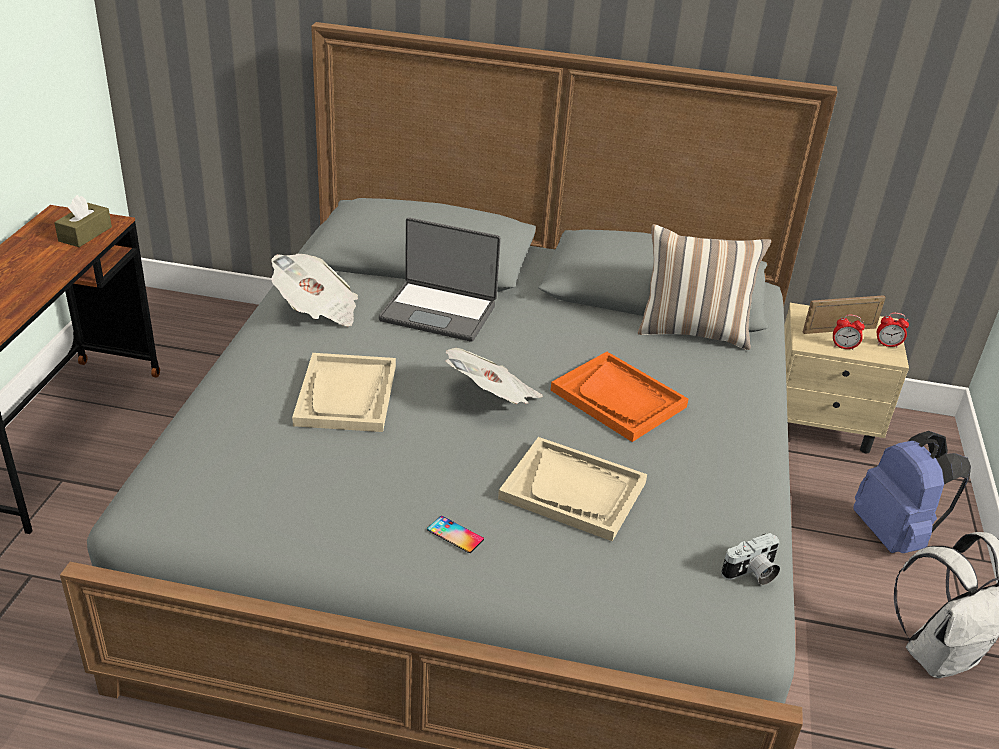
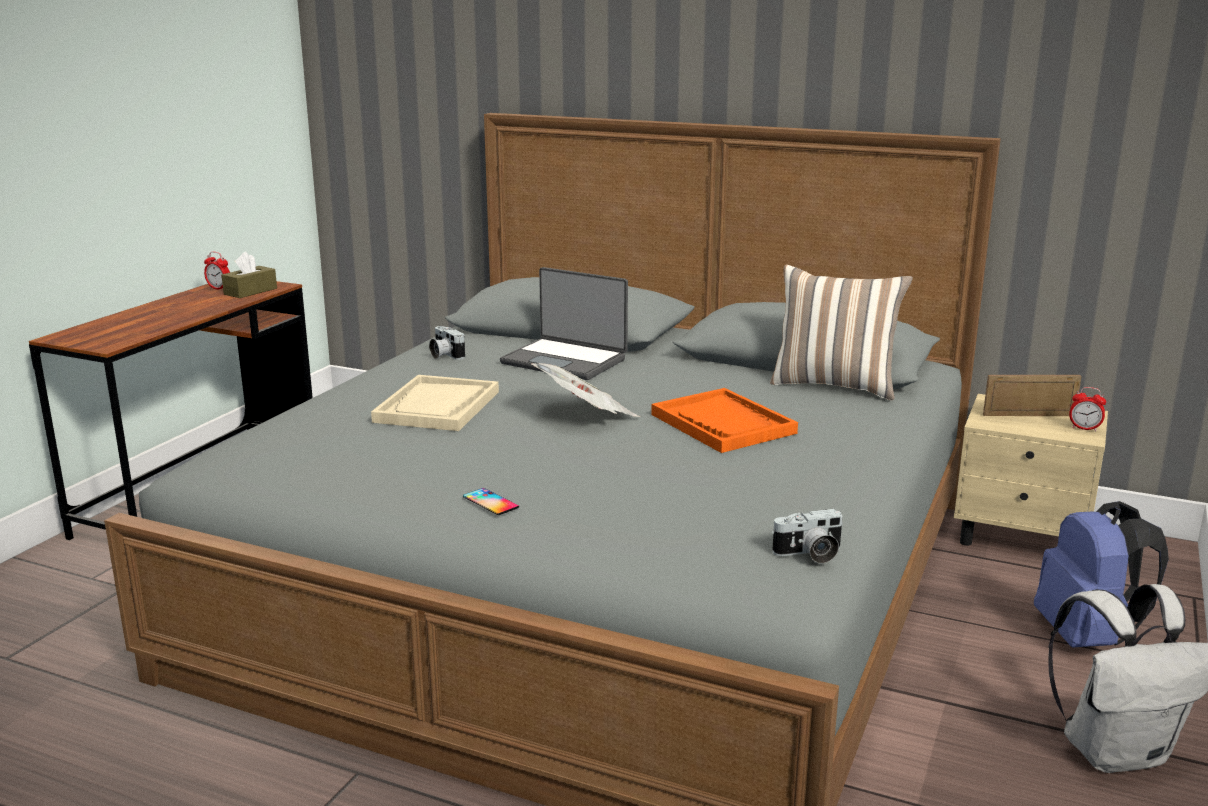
camera: 15 degrees right, 15 degrees down
(317, 310) = (444, 355): newspaper -> camera
(573, 491) = (635, 481): beige tray -> none
(843, 347) = (1029, 427): alarm clock -> alarm clock (219, 289)

